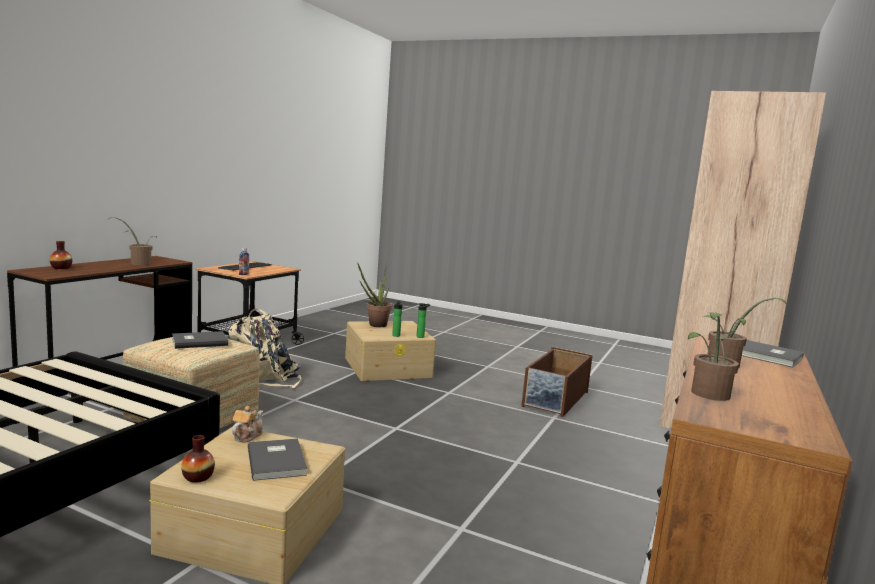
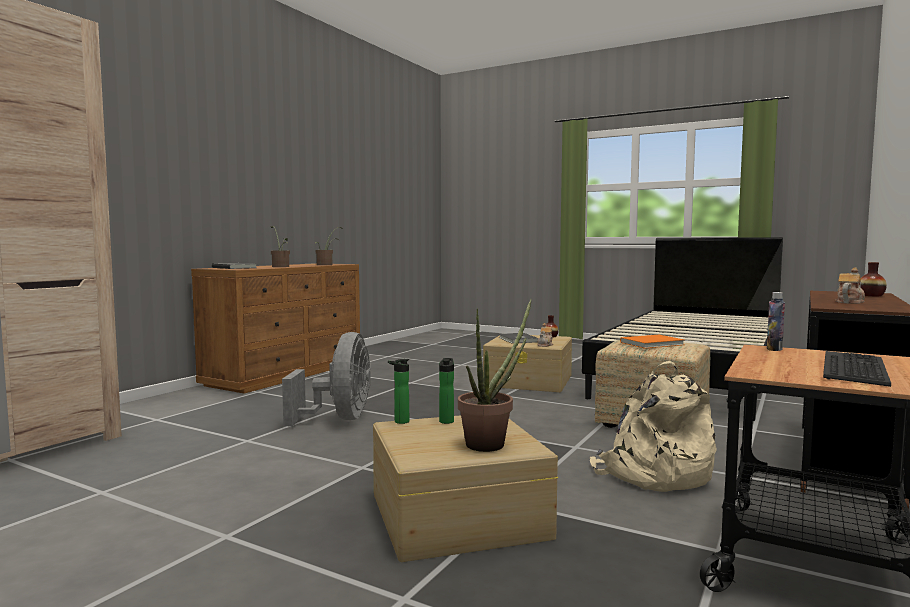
camera: 175 degrees left, 5 degrees down
(137, 263) = (849, 302): potted plant -> teapot
(198, 341) = (653, 344): grey book -> orange book
(502, 440) = (339, 419): none -> grey fan
(555, 399) = (201, 464): brown storage box -> none

